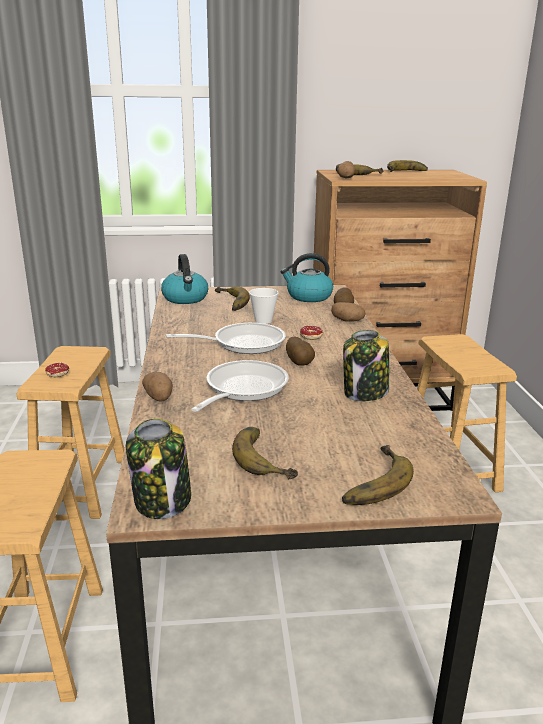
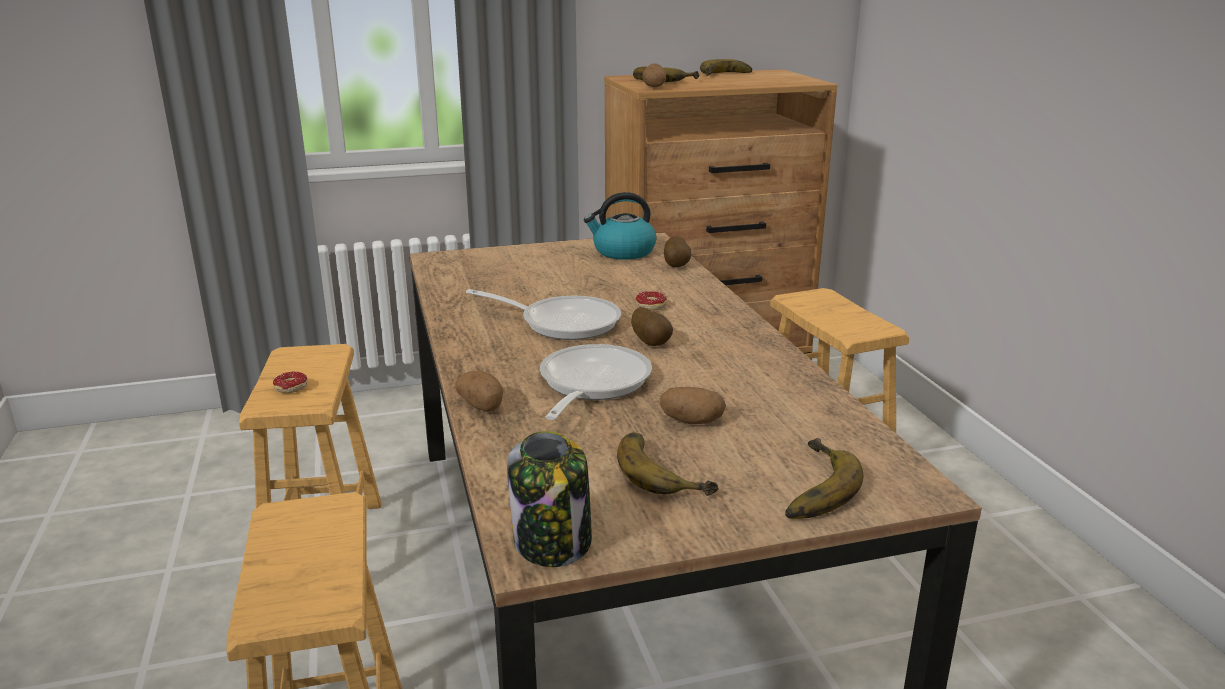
camera: 10 degrees left, 0 degrees up
(185, 298) = (454, 266): kettle -> none
(228, 302) = (517, 267): banana -> none
(242, 343) = (562, 322): frying pan -> frying pan turned 45 degrees clockwise
(263, 321) = (577, 289): cup -> none
(347, 321) = (689, 281): potato -> potato (691, 421)
(365, 393) = (753, 375): jar -> none

